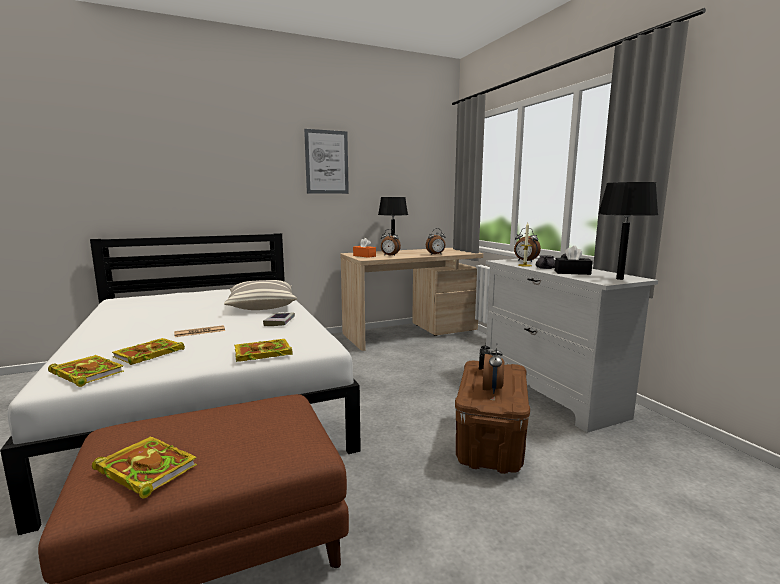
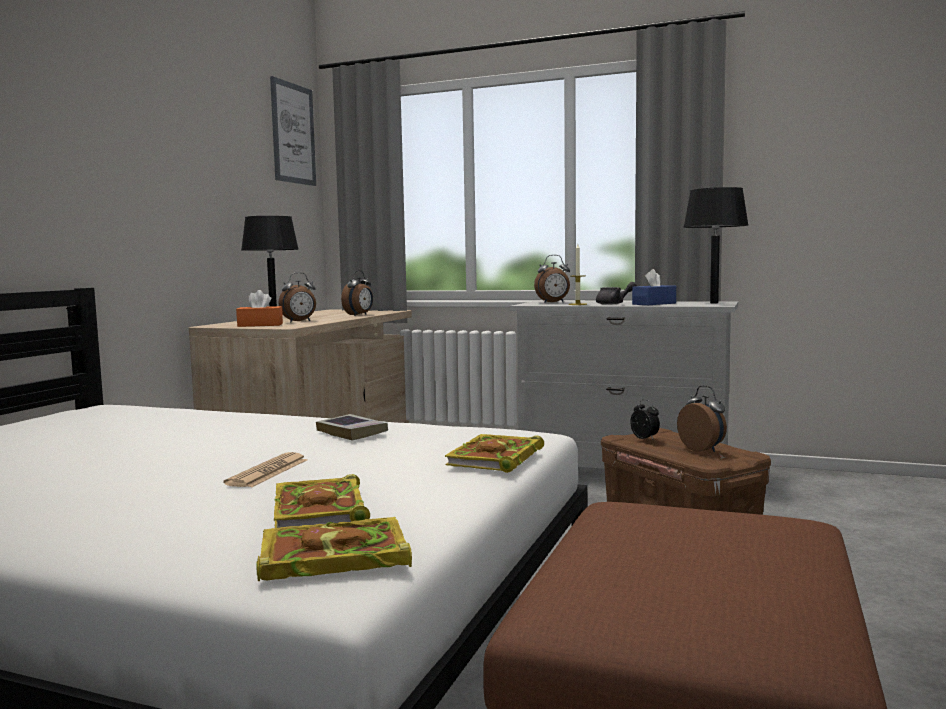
camera: 45 degrees left, 5 degrees down
(144, 469) = (758, 600): book -> none
(261, 306) = (221, 426): pillow -> none
(326, 162) = (154, 142): picture -> picture (293, 133)
(572, 272) = (654, 304): black tissue box -> blue tissue box

